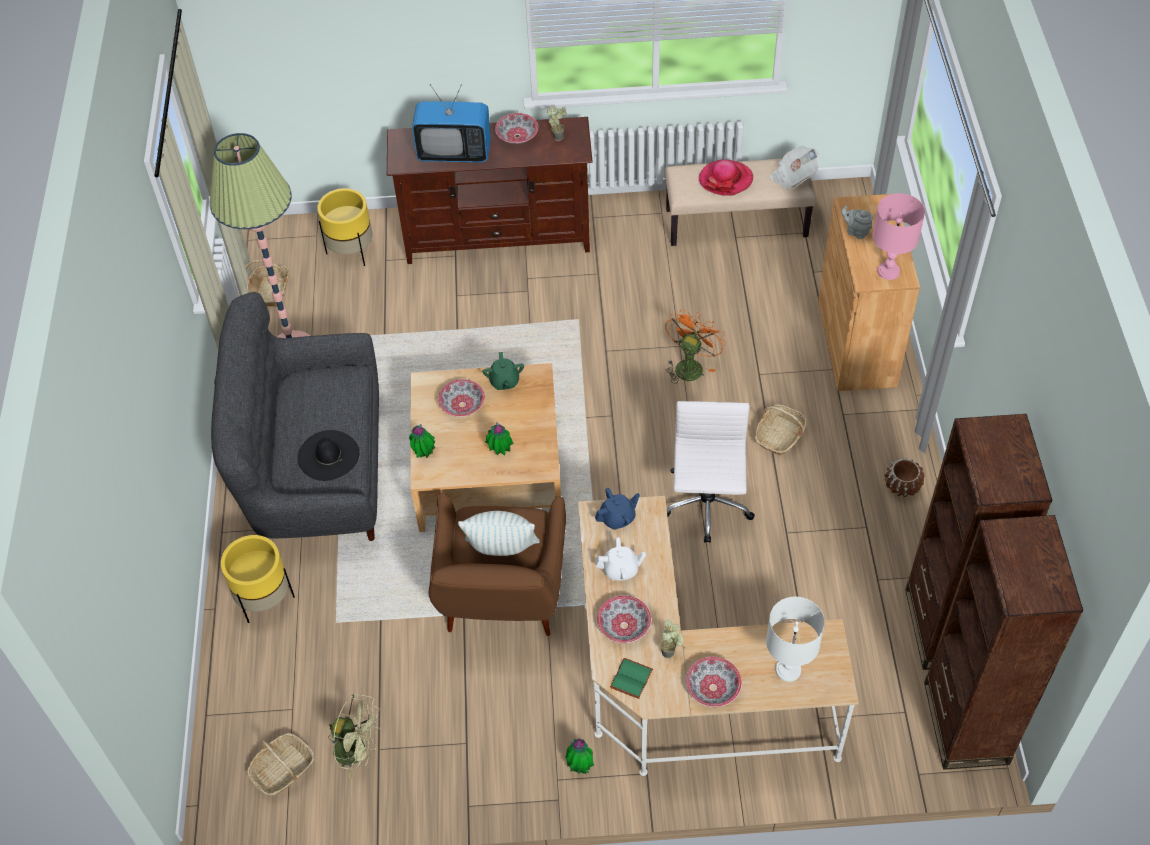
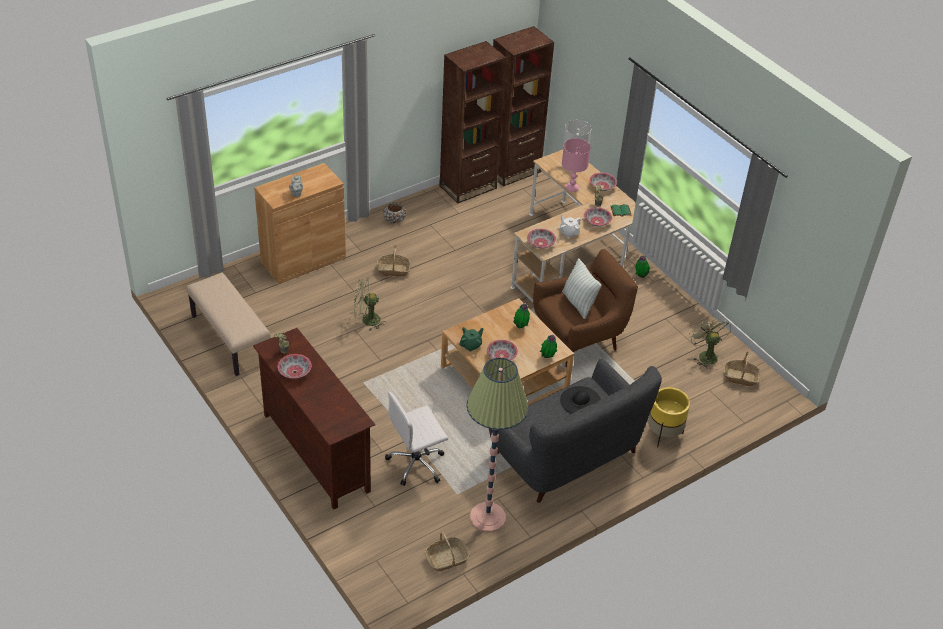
camera: 125 degrees left, 10 degrees down
(351, 251) = (378, 530): yellow planter -> none
(454, 152) = (331, 397): television -> none
(617, 518) = (541, 243): blue teapot -> bowl
(690, 365) = (366, 320): orange fan -> green fan
(706, 508) = (462, 282): white office chair -> white office chair (417, 463)
(725, 179) = (233, 310): hat -> none
(793, 176) = (212, 282): newspaper -> none
(888, 271) = (320, 175): pink table lamp -> pink table lamp (571, 187)

